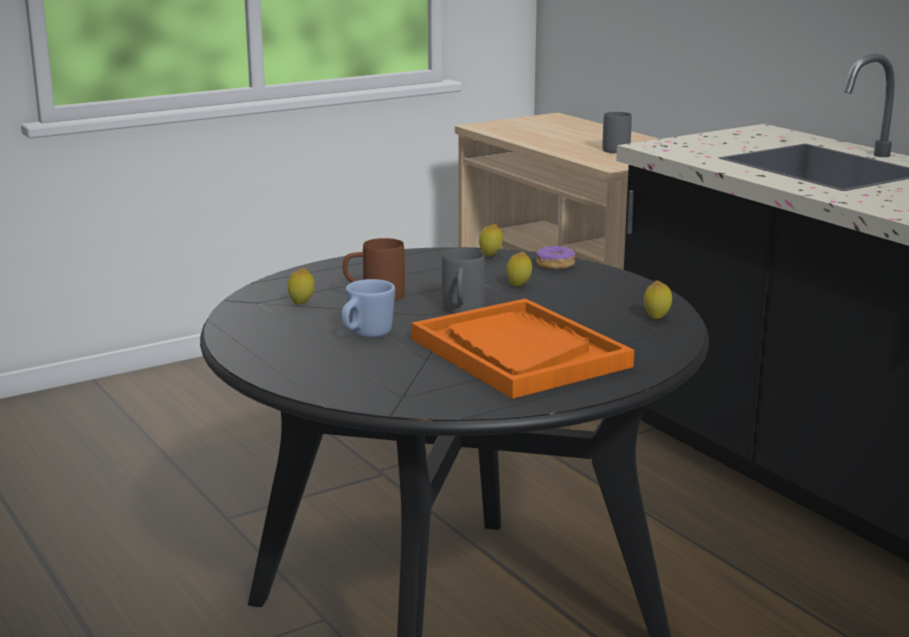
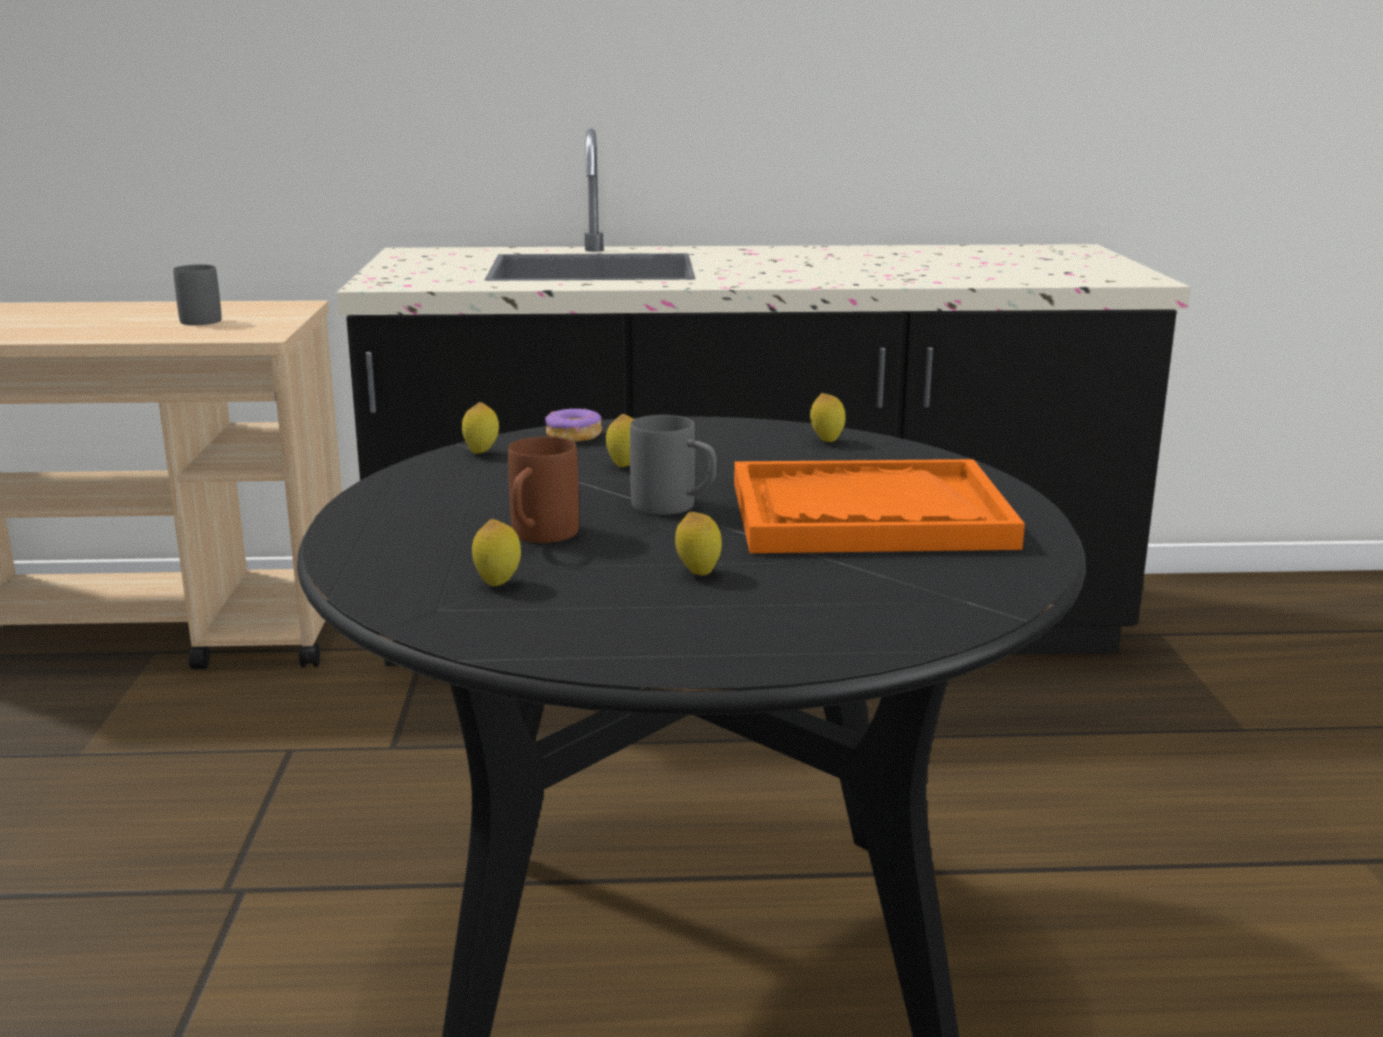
camera: 60 degrees left, 0 degrees up
(366, 335) = (698, 573): blue mug -> lemon

